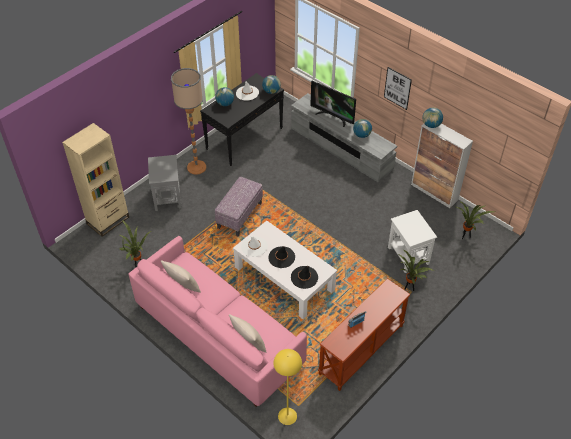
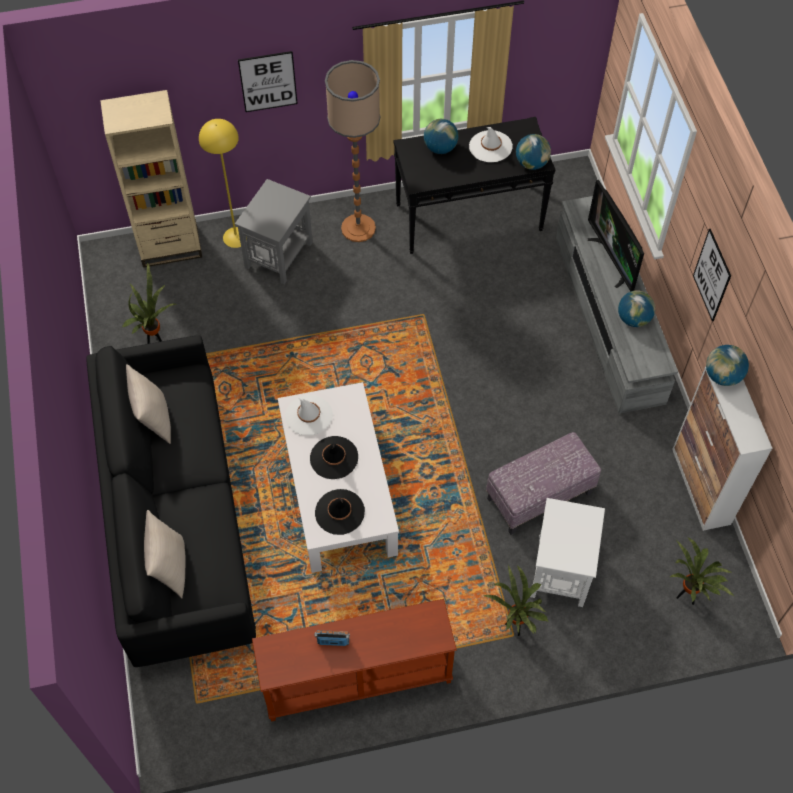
camera: 35 degrees right, 10 degrees up
(137, 100) = (268, 81): none -> picture
(218, 335) = (176, 519): pink sofa -> black sofa
(239, 215) = (357, 345): ottoman -> ottoman (539, 495)
(287, 416) = (168, 708): yellow floor lamp -> yellow floor lamp (236, 237)

